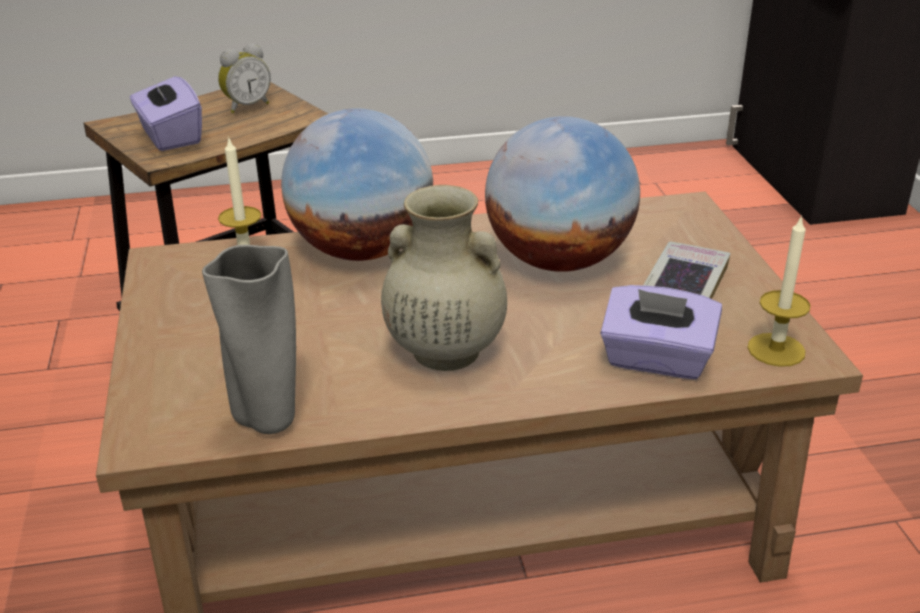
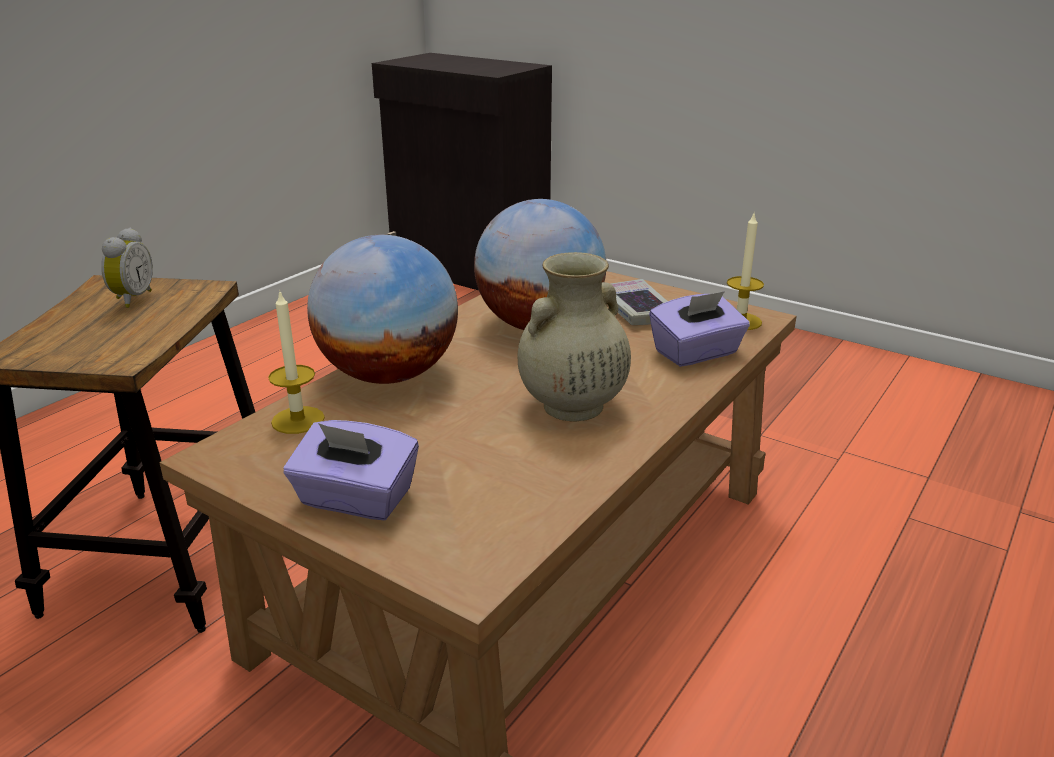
camera: 45 degrees left, 5 degrees down
(170, 136) = (96, 344): purple tissue box -> purple tissue box (355, 499)
(267, 420) = (538, 509): grey vase -> none

